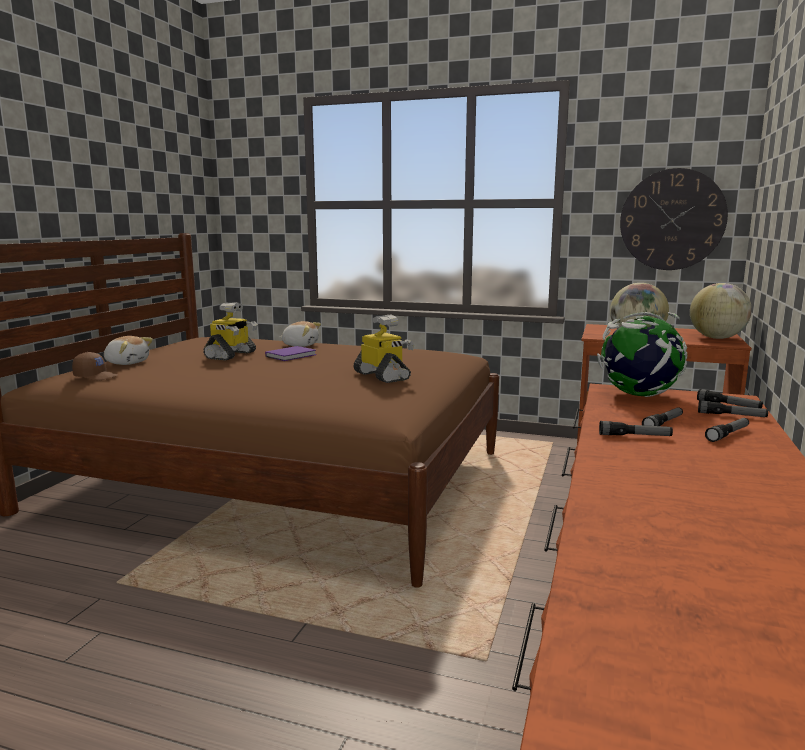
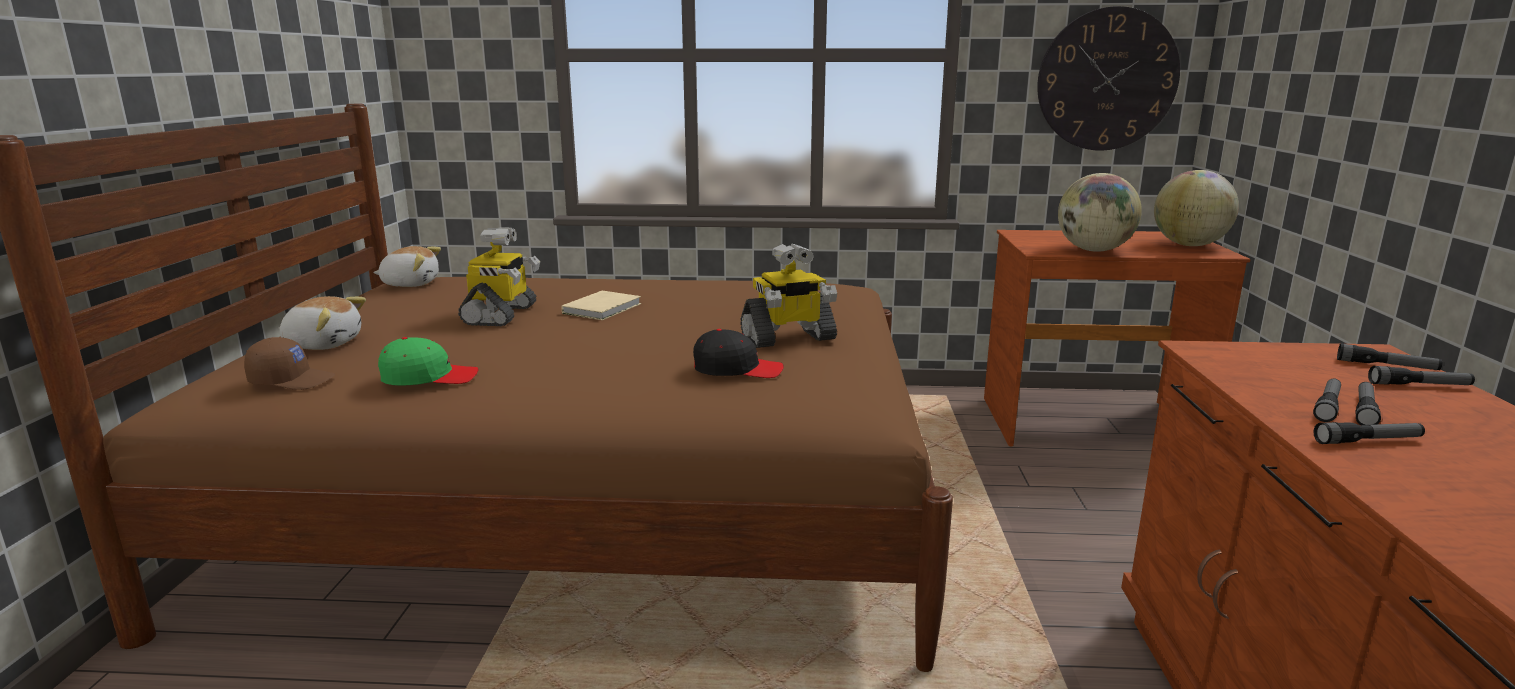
camera: 15 degrees left, 5 degrees up
(163, 380) = (429, 377): none -> green cap
(292, 355) = (604, 308): purple book -> beige book
(300, 345) = (594, 286): plush toy -> plush toy (410, 284)
(333, 388) = (737, 369): none -> black cap
(383, 376) = (788, 338): toy robot -> toy robot turned 120 degrees clockwise
(638, 395) = (1252, 357): globe -> none
(728, 434) = (1471, 423): flashlight -> flashlight (1327, 406)

